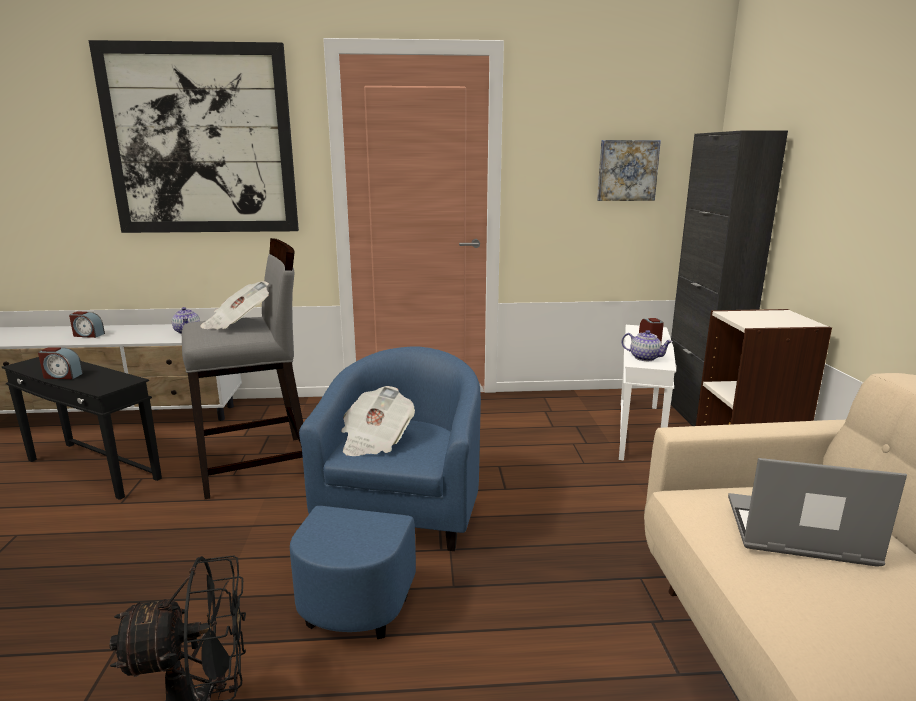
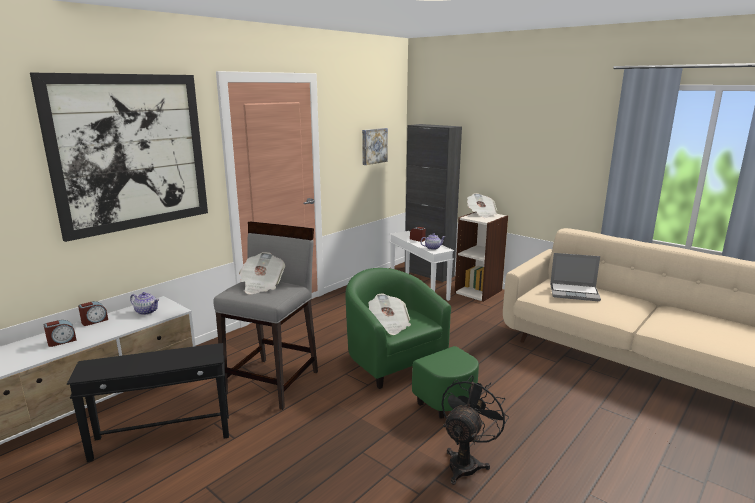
camera: 45 degrees left, 0 degrees up
(62, 376) = (150, 365): alarm clock -> alarm clock (94, 321)
(394, 532) = (404, 372): blue armchair -> green armchair
(775, 314) = (481, 214): none -> newspaper
(797, 533) = (574, 293): laptop -> laptop turned 135 degrees counterclockwise

